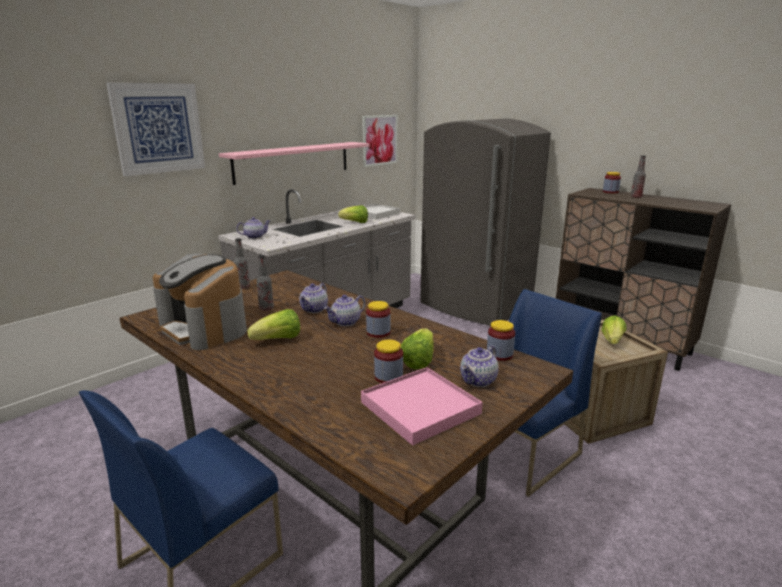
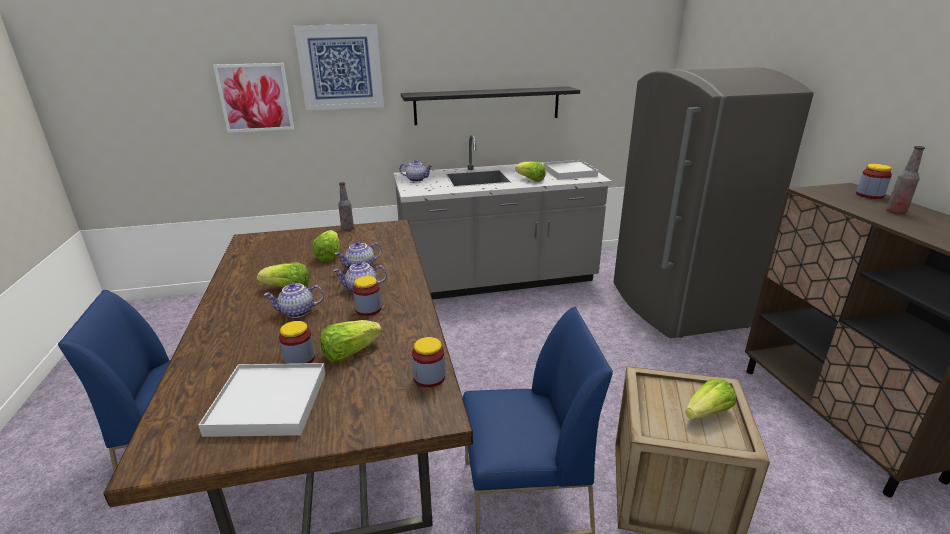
camera: 35 degrees right, 5 degrees up
(205, 328) = (263, 261): coffee machine -> none
(266, 308) = (329, 255): bottle -> lettuce
(293, 161) = (487, 105): pink shelf -> black shelf
(379, 140) = (611, 85): picture -> picture (255, 97)
(420, 408) = (268, 403): pink tray -> white tray
(479, 381) = (359, 399): teapot -> teapot (297, 312)

